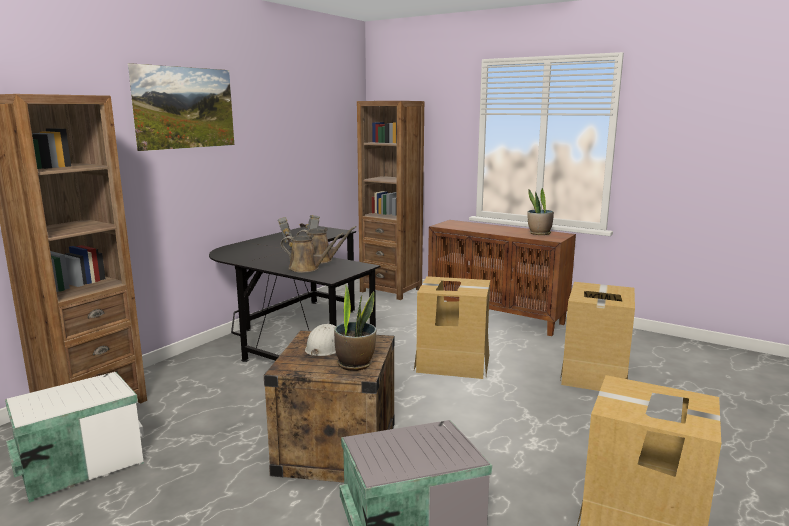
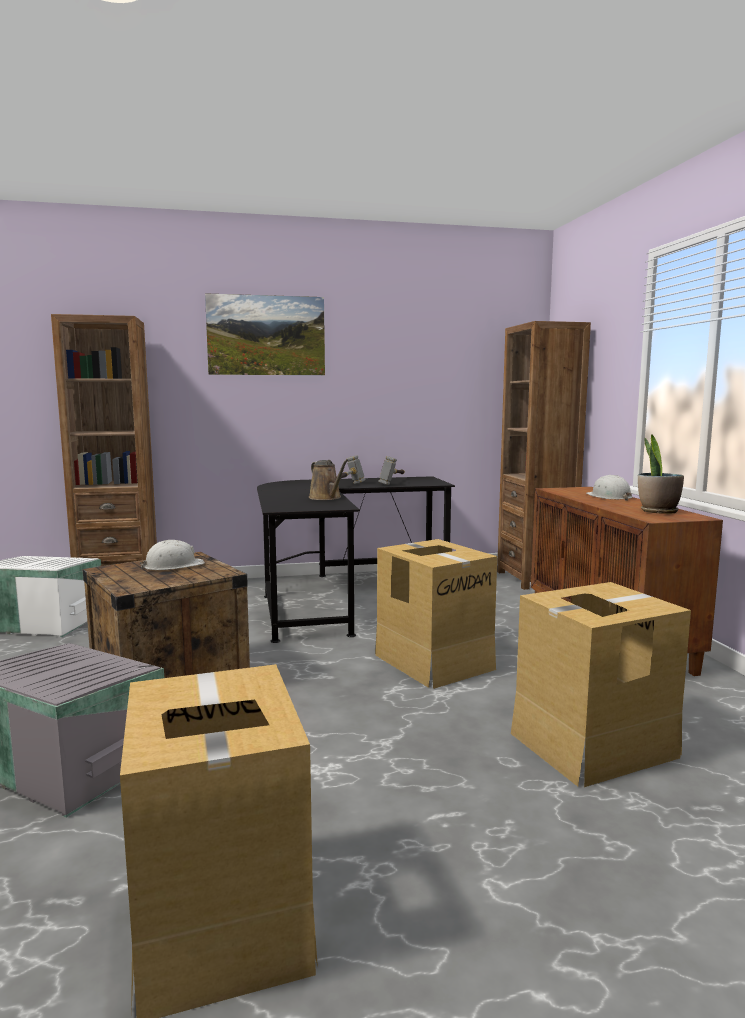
camera: 45 degrees right, 5 degrees down
(307, 268) = (291, 501): brown watering can -> none
(355, 364) = (148, 581): potted plant -> none
(486, 226) = (609, 497): none -> white hard hat

